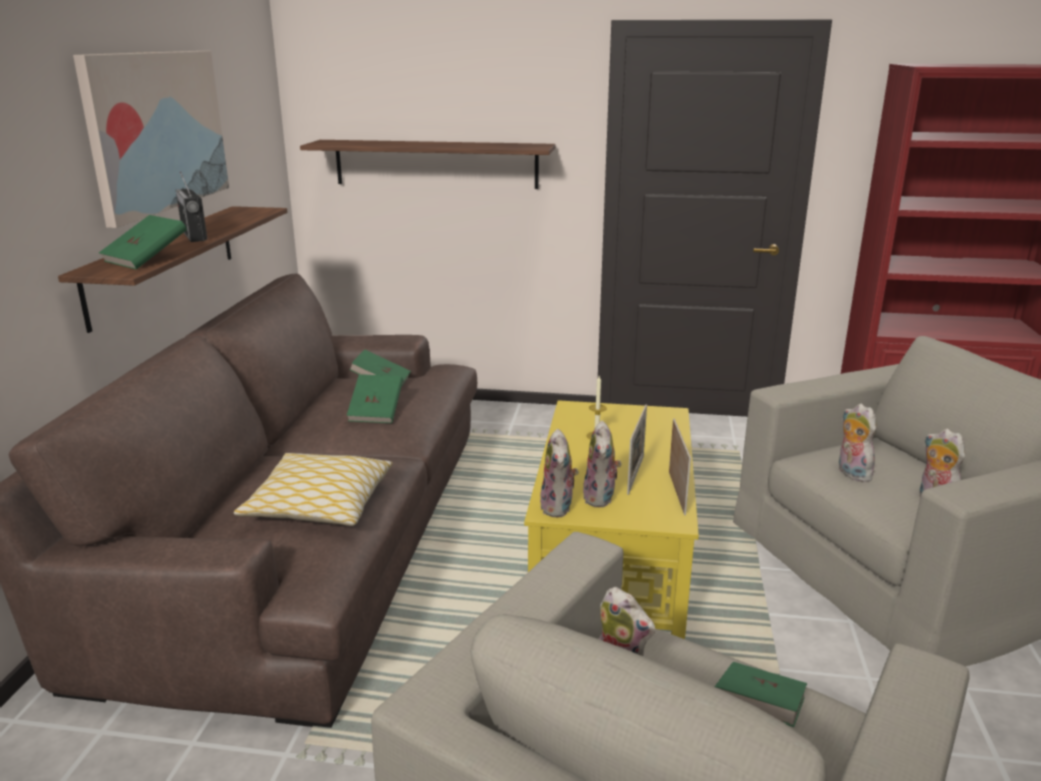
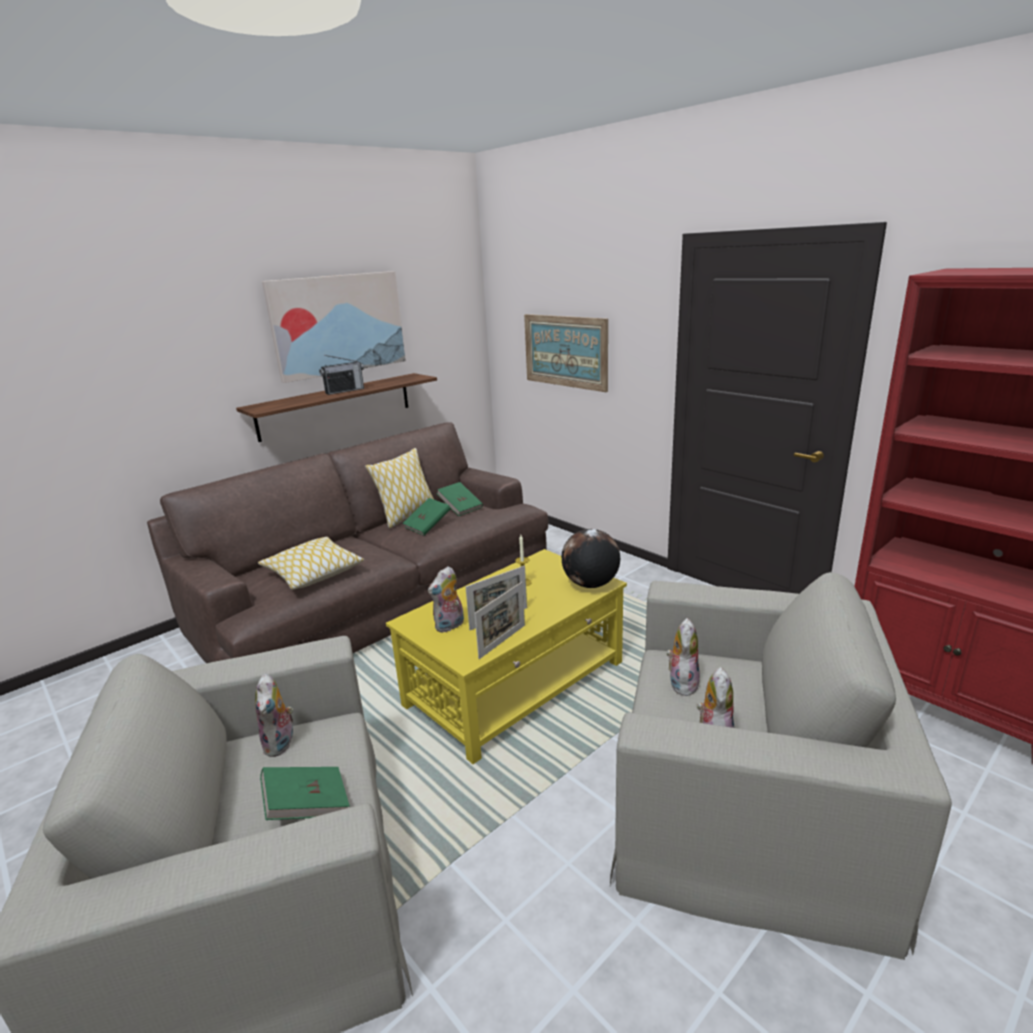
camera: 40 degrees right, 0 degrees up
(146, 259) = (287, 403): green book -> none
(194, 235) = (344, 391): radio -> radio turned 135 degrees counterclockwise
(317, 410) = (407, 516): none -> pillow
(436, 164) = (565, 351): shelf -> picture
(559, 508) = (416, 622): plush toy -> none
(661, 419) = (590, 584): none -> globe

